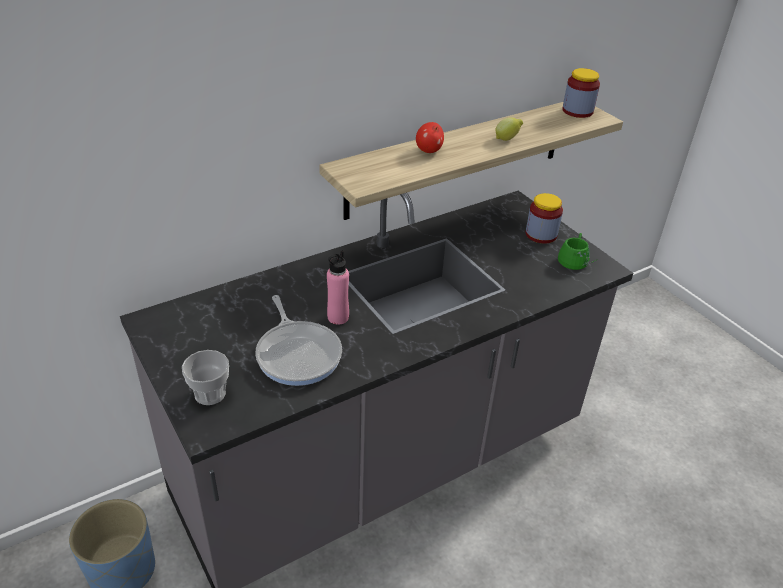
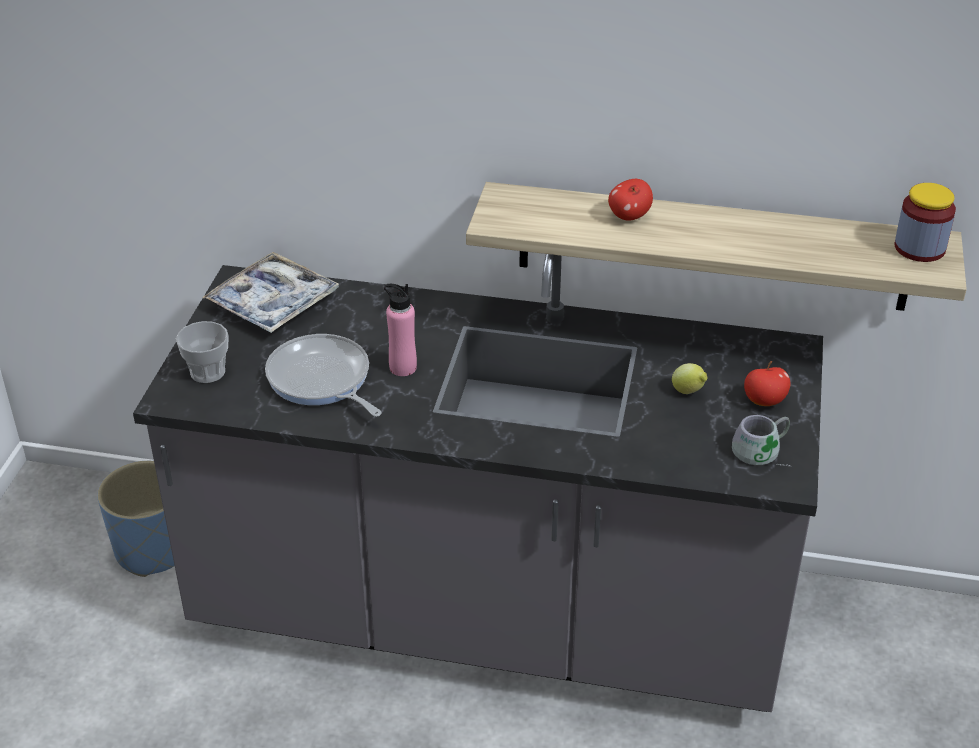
camera: 45 degrees right, 0 degrees up
(194, 322) = (273, 303): none -> tray
(298, 354) = (321, 380): frying pan -> frying pan turned 120 degrees clockwise
(507, 139) = (750, 243): lemon -> lemon (688, 392)
(541, 234) = (764, 401): jar -> apple
(576, 260) = (763, 452): green mug -> grey mug

